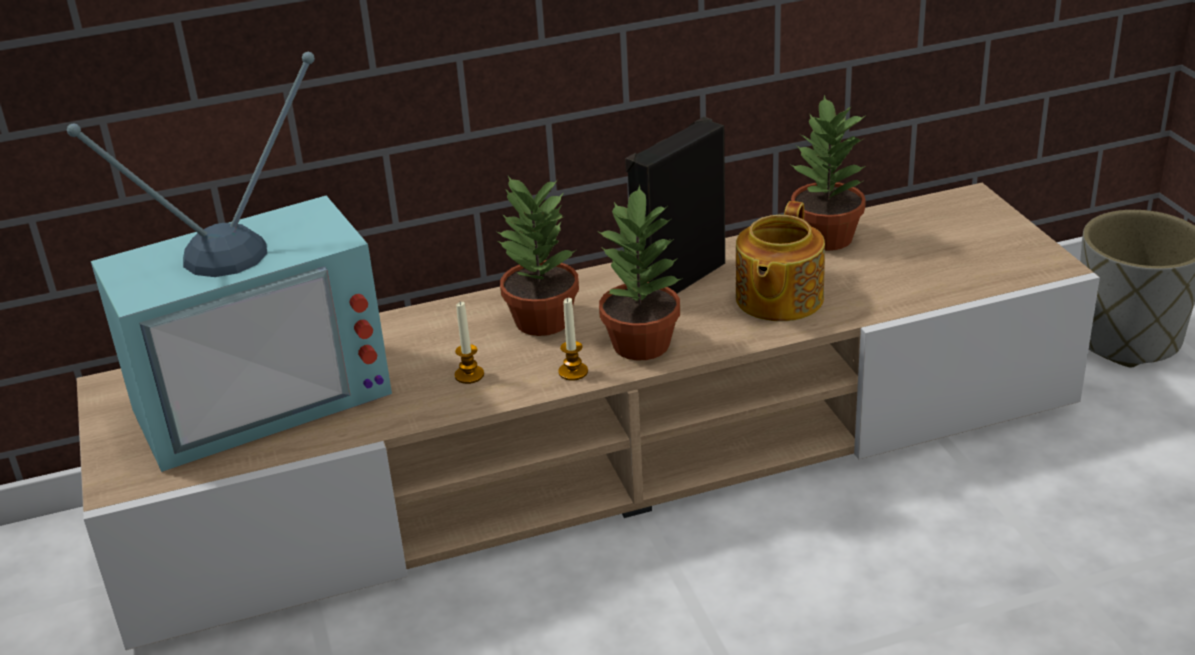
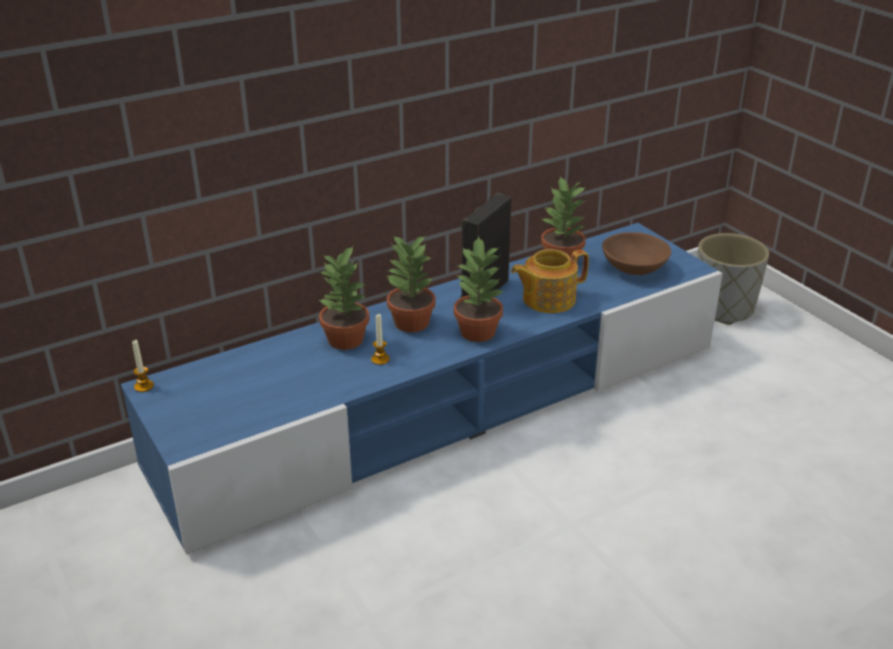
camera: 15 degrees left, 0 degrees up
(262, 394) = (252, 382): television -> none
(431, 339) = (346, 340): none -> potted plant
(573, 372) = (443, 352): candle -> candle (144, 386)
(608, 458) = (447, 405): beige tv stand -> blue tv stand
(777, 299) = (547, 299): teapot -> teapot turned 60 degrees clockwise
(945, 258) = (634, 268): none -> brown bowl

